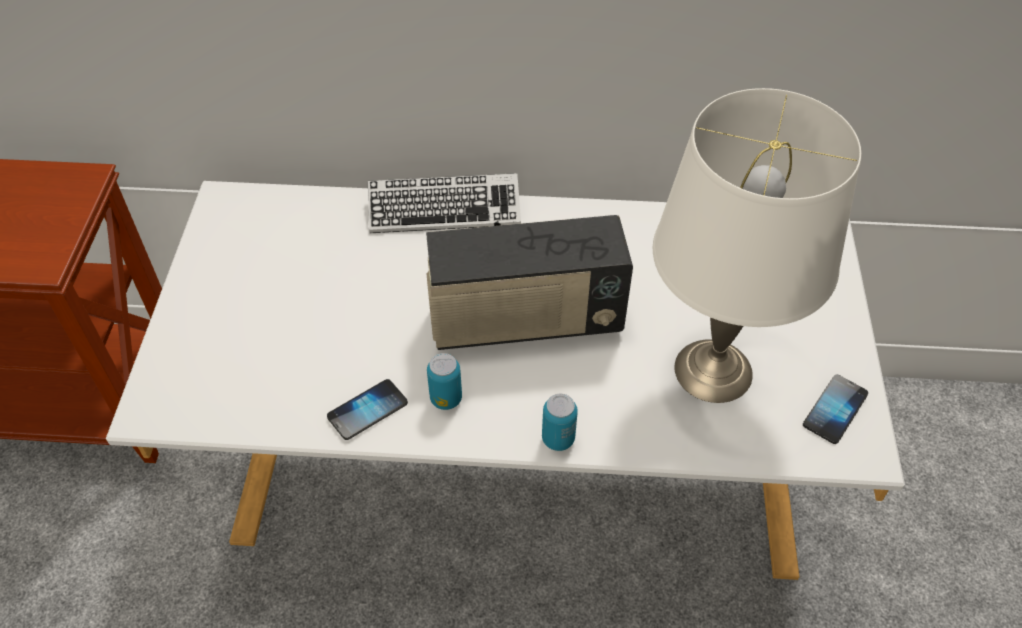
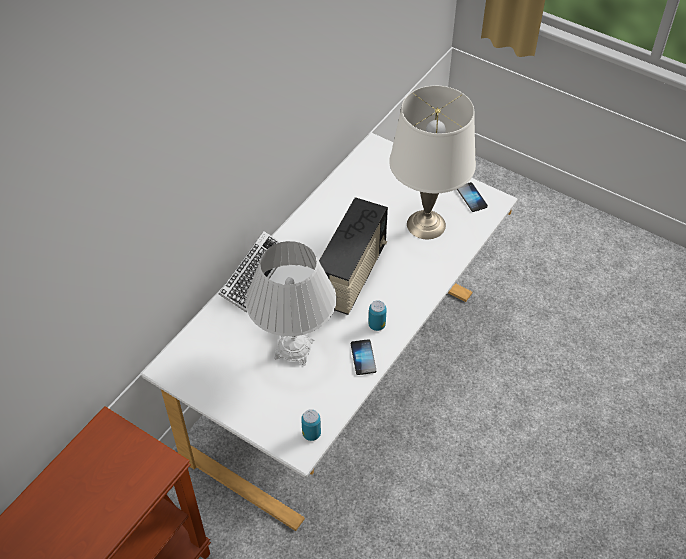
camera: 60 degrees left, 0 degrees up
(334, 317) = (294, 349): none -> white table lamp
(558, 439) = (426, 294): can -> can (311, 433)

